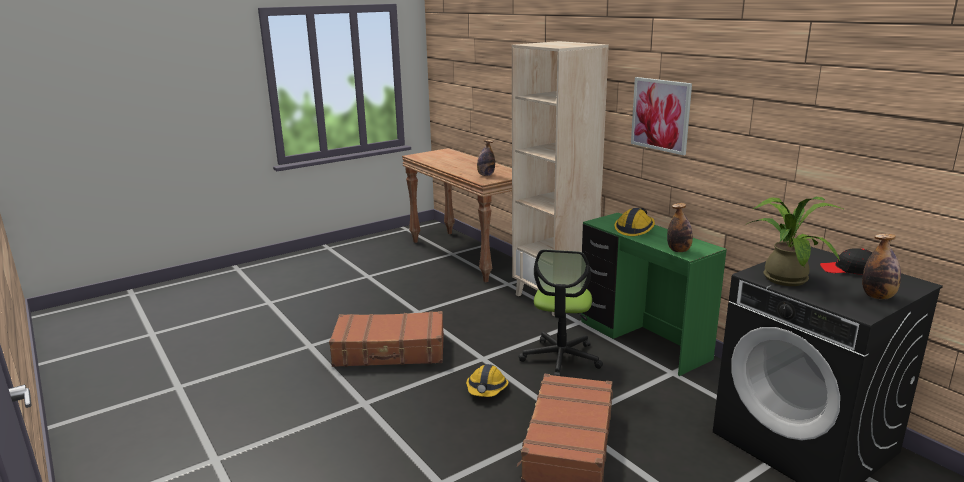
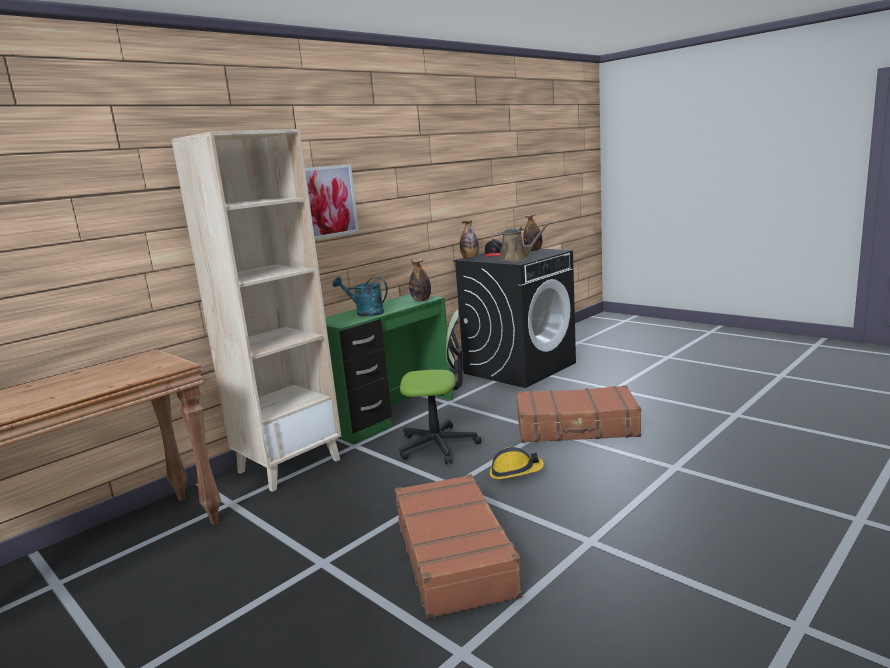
camera: 100 degrees left, 5 degrees down
(486, 175) = (137, 370): bottle -> bottle (470, 258)
(635, 229) = (365, 313): hard hat -> turquoise watering can
(783, 276) = (516, 259): potted plant -> brown watering can

